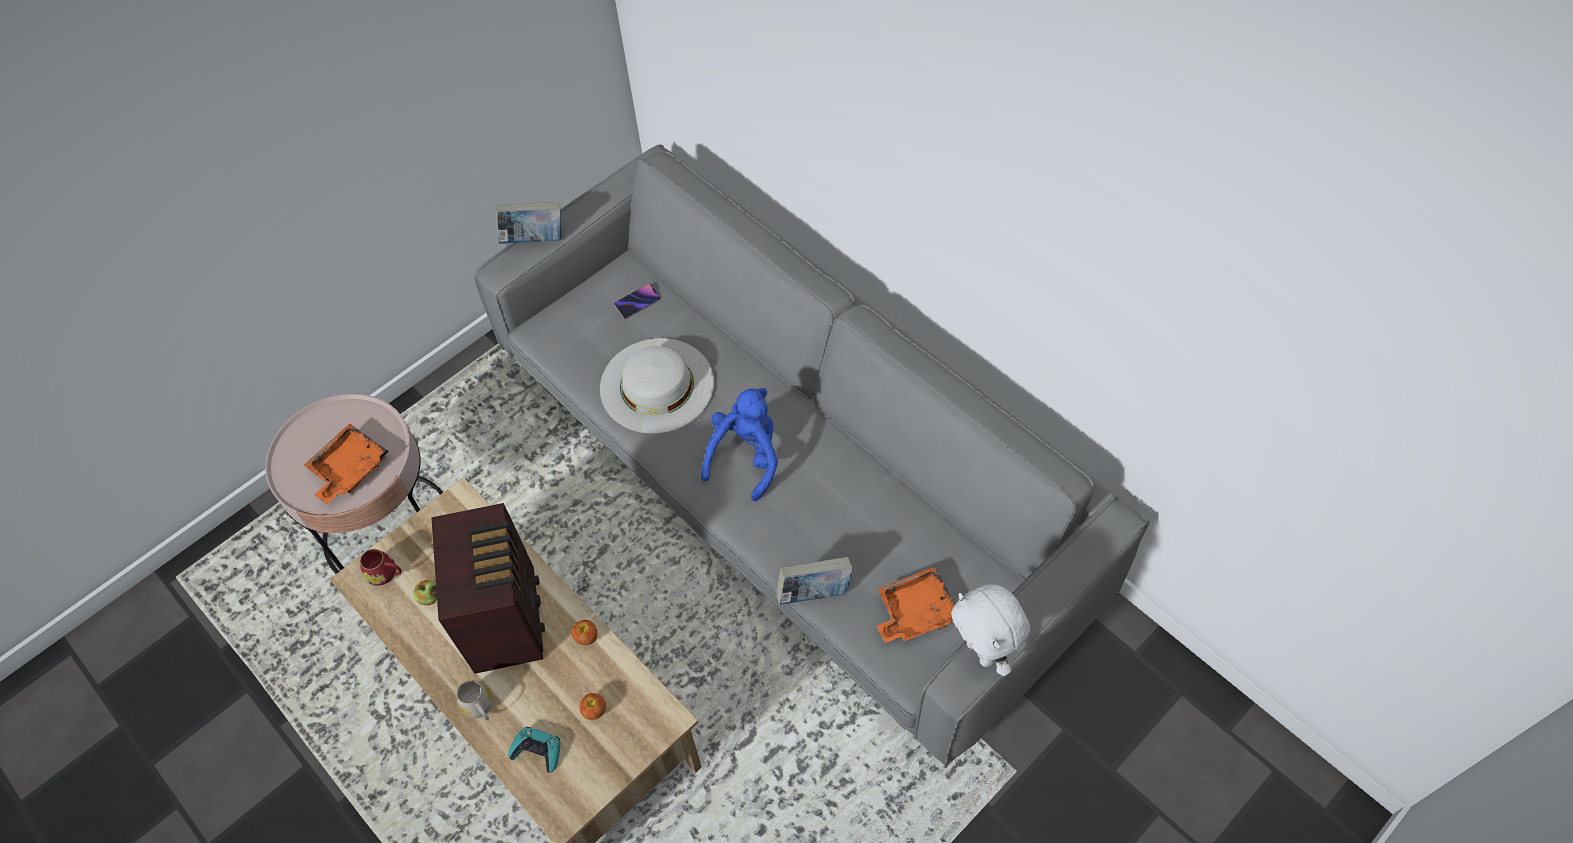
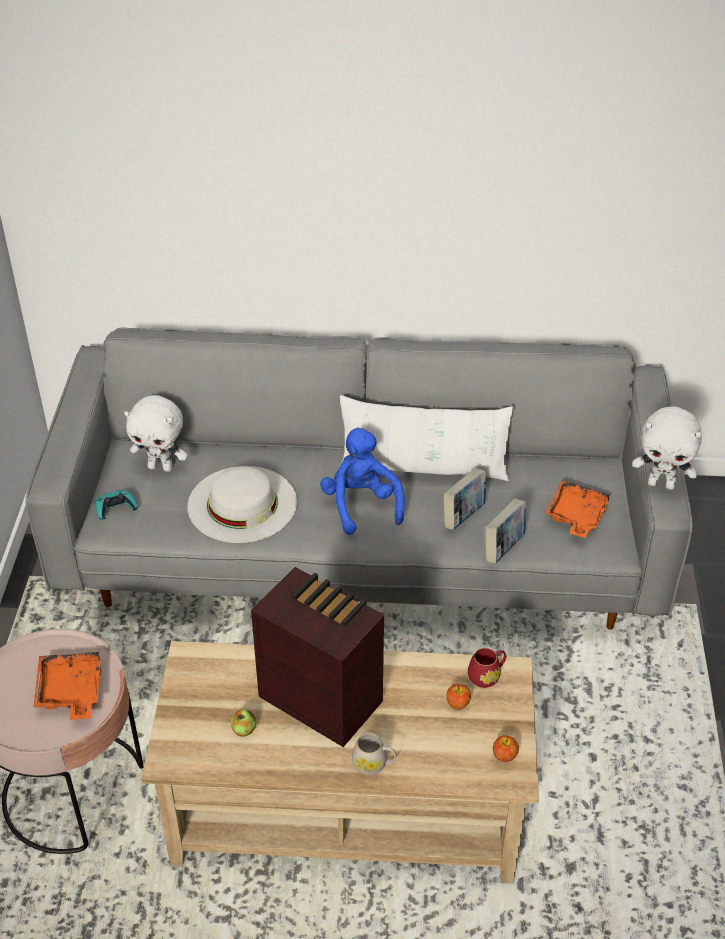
camera: 45 degrees left, 15 degrees down
(386, 574) = (187, 741): red mug -> red mug (487, 676)
(534, 240) = (54, 450): book -> book (463, 516)
(537, 751) = (449, 756): turquoise game controller -> turquoise game controller (115, 508)
(586, 637) = (396, 667): apple -> apple (504, 756)
(637, 302) = (161, 467): phone -> white plush toy
(839, 458) = (423, 468): none -> white pillow

